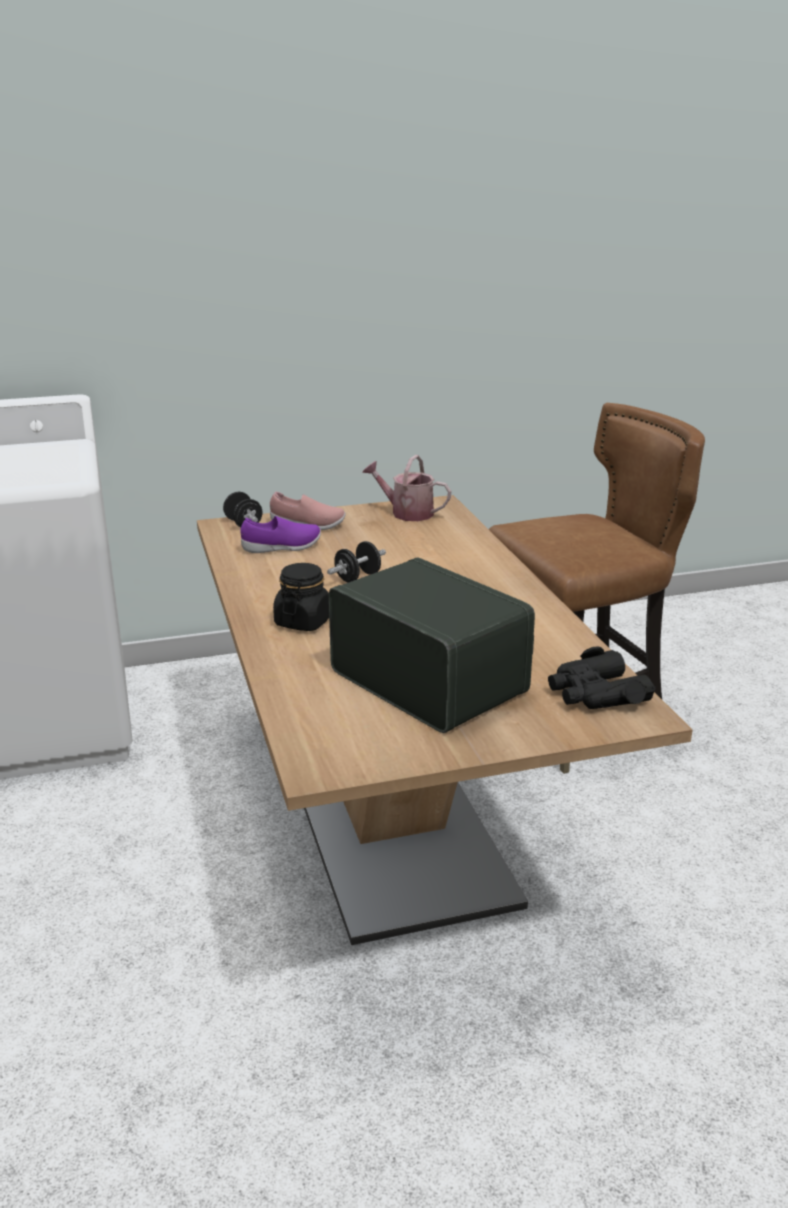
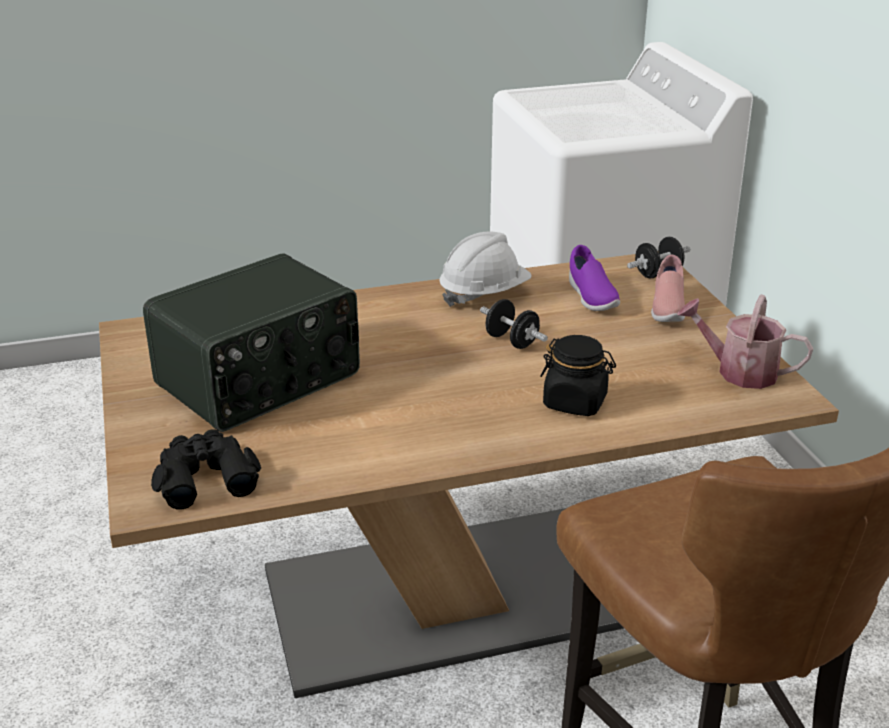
camera: 90 degrees right, 5 degrees up
(266, 586) = (484, 294): none -> white hard hat
(303, 621) = (398, 316): black jar -> black jar (575, 402)
(406, 513) = (738, 371): watering can -> watering can turned 90 degrees counterclockwise

